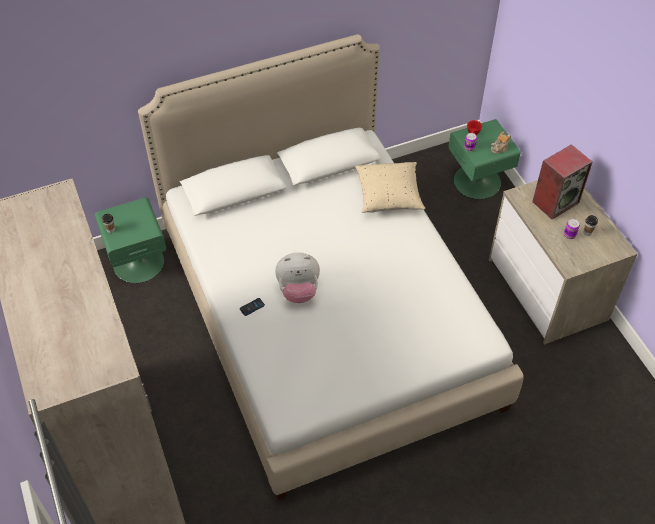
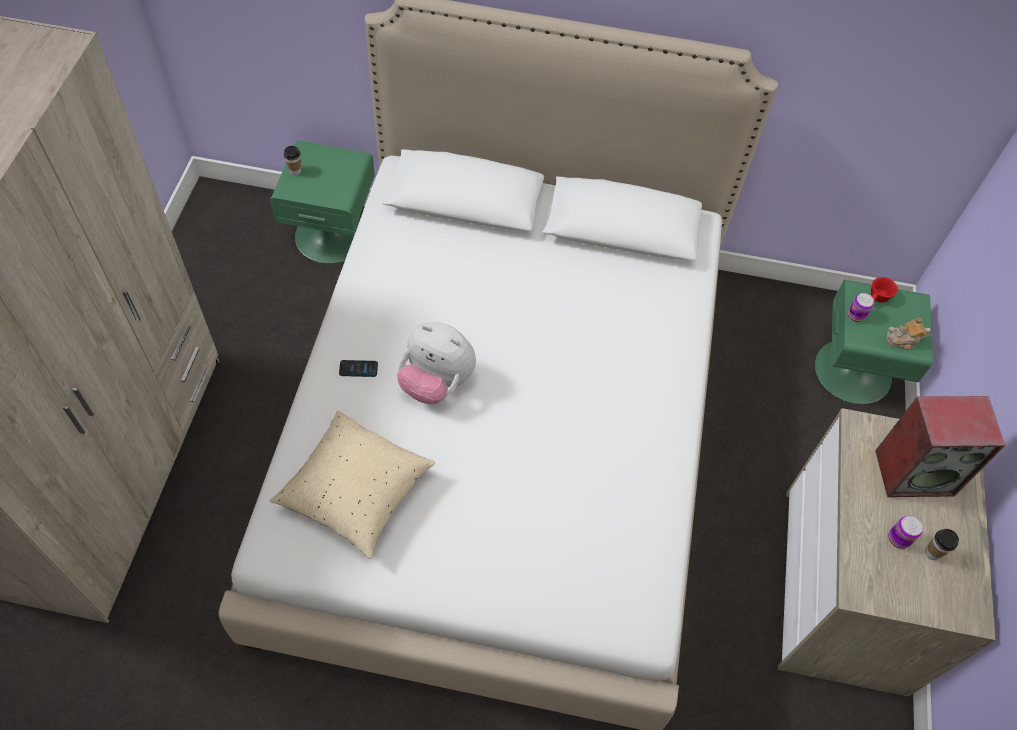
camera: 30 degrees right, 5 degrees up
(388, 196) = (668, 320): beige pillow -> beige pillow (356, 492)

